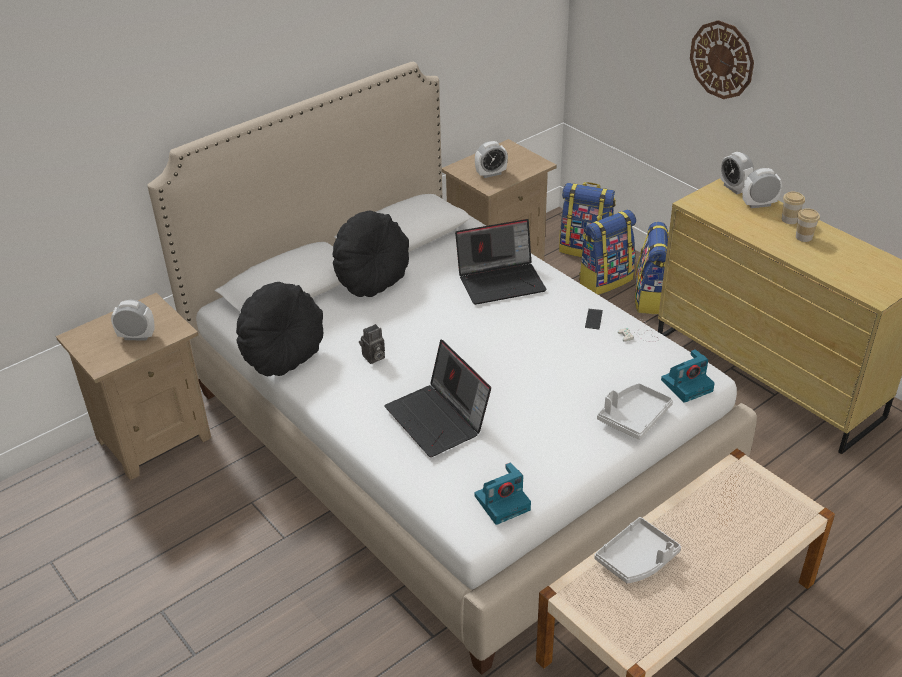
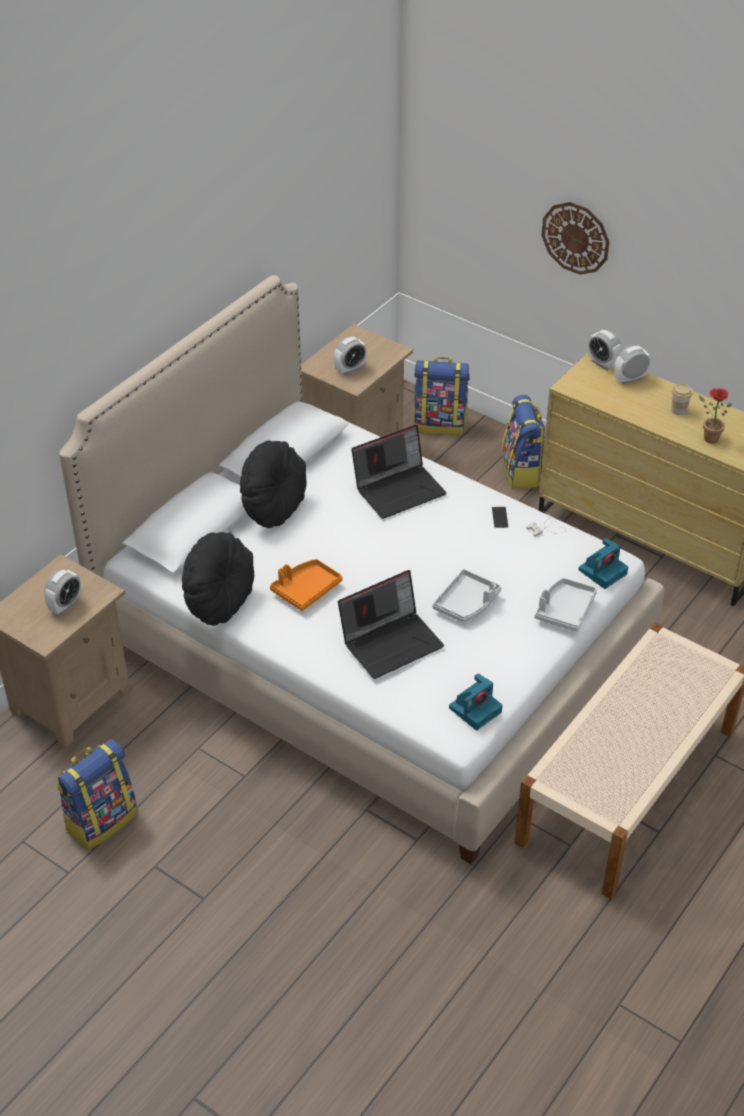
camera: 15 degrees left, 5 degrees up
(137, 336) = (65, 605): alarm clock -> alarm clock turned 135 degrees clockwise
(373, 358) = (306, 590): camera -> orange tray
(438, 419) = (391, 642): laptop -> laptop turned 75 degrees counterclockwise
(605, 280) = (470, 457): backpack -> backpack (101, 820)
(637, 559) = (595, 738): grey tray -> grey tray (467, 603)
(789, 220) = (661, 392): cup -> none
(829, 265) = (708, 437): none -> potted plant

